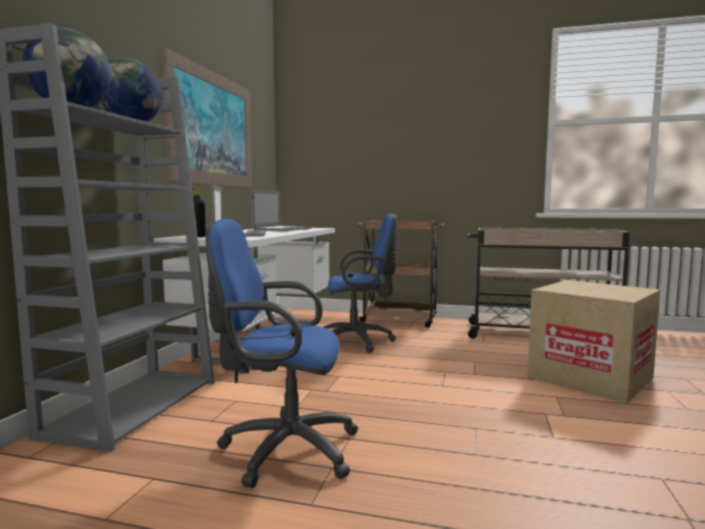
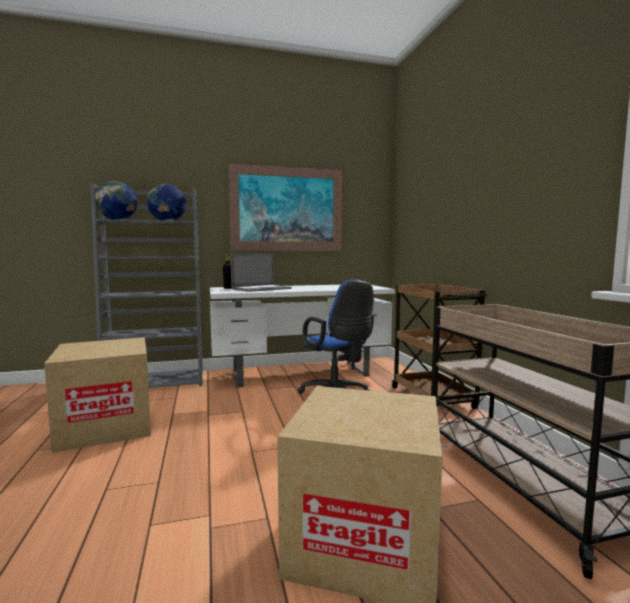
camera: 60 degrees right, 0 degrees up
(282, 449) = (106, 426): blue office chair -> cardboard box
(283, 229) = (338, 287): laptop -> none

